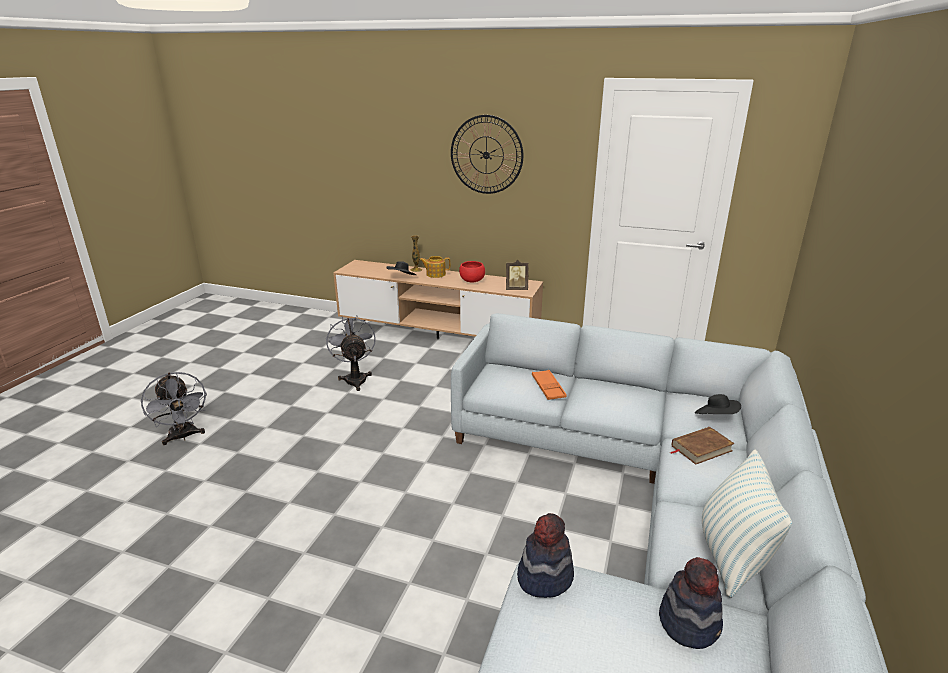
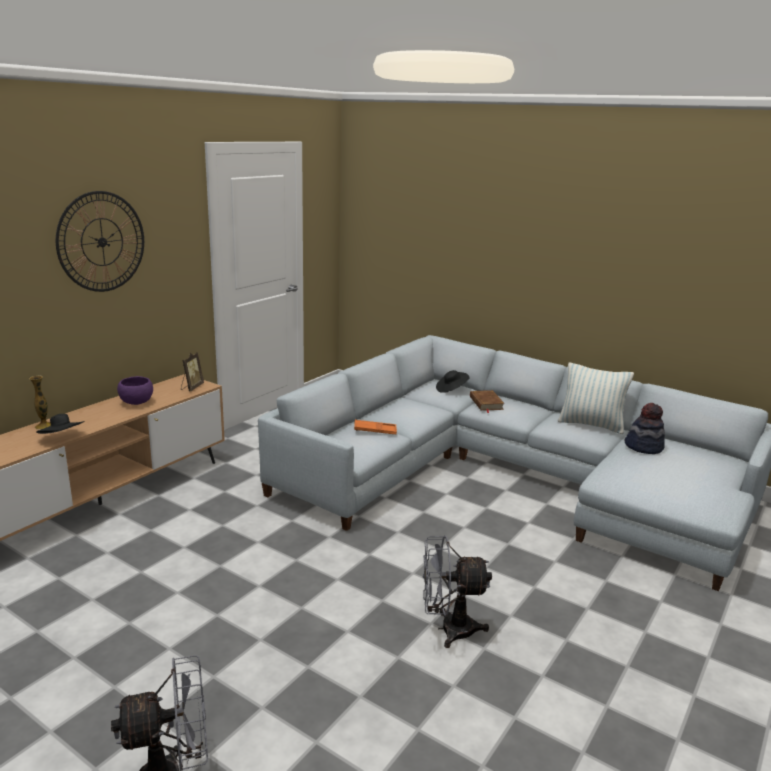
camera: 75 degrees left, 5 degrees down
(355, 378) = (144, 582): grey fan -> grey fan (448, 629)
(435, 274) = (81, 417): teapot -> none
(472, 281) = (136, 403): red bowl -> purple bowl
(544, 576) = (608, 479): hat -> none

